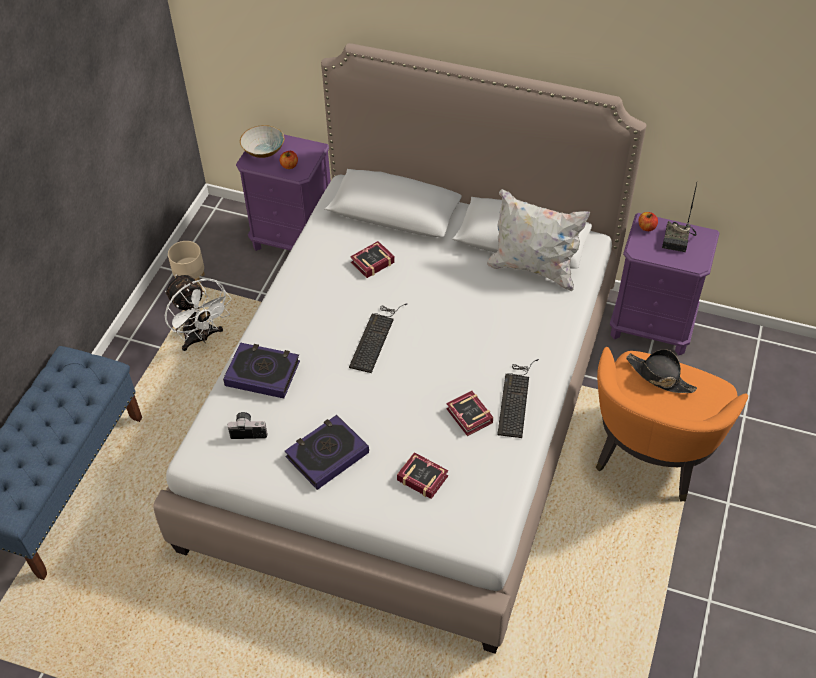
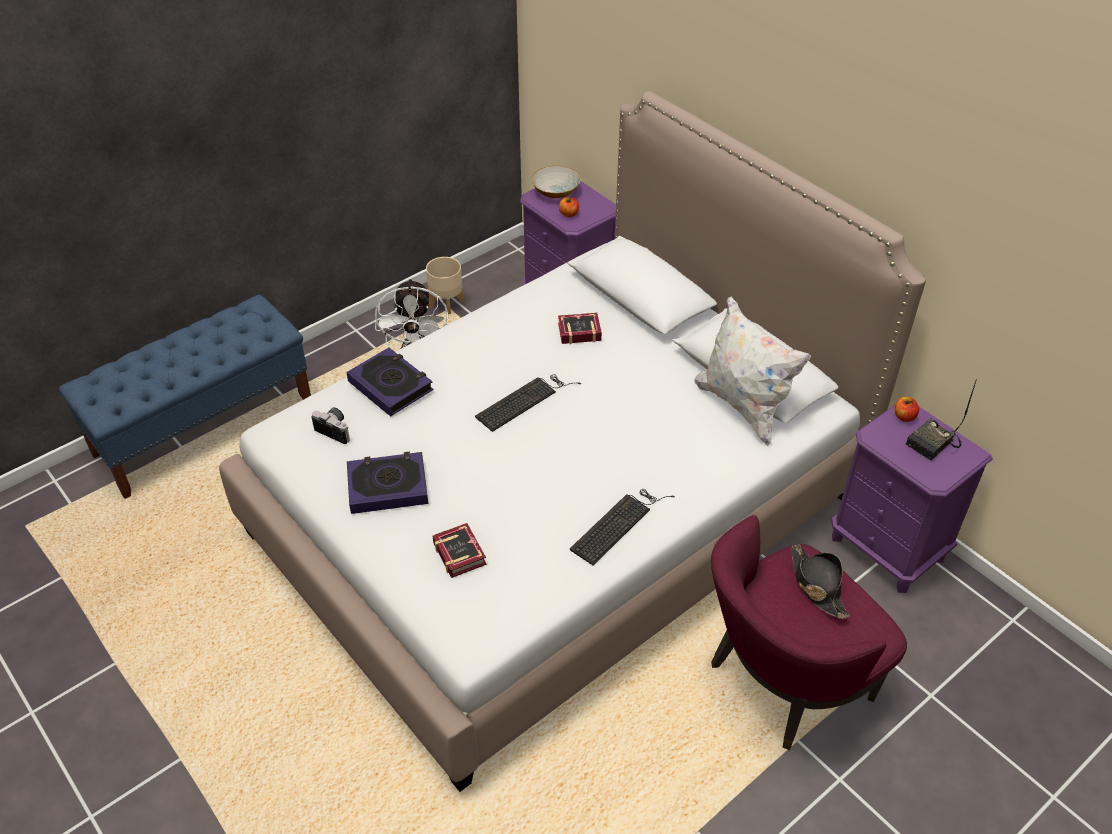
camera: 30 degrees right, 5 degrees down
(469, 418) = (555, 519): book -> none
(651, 456) = (784, 682): orange armchair -> purple armchair

